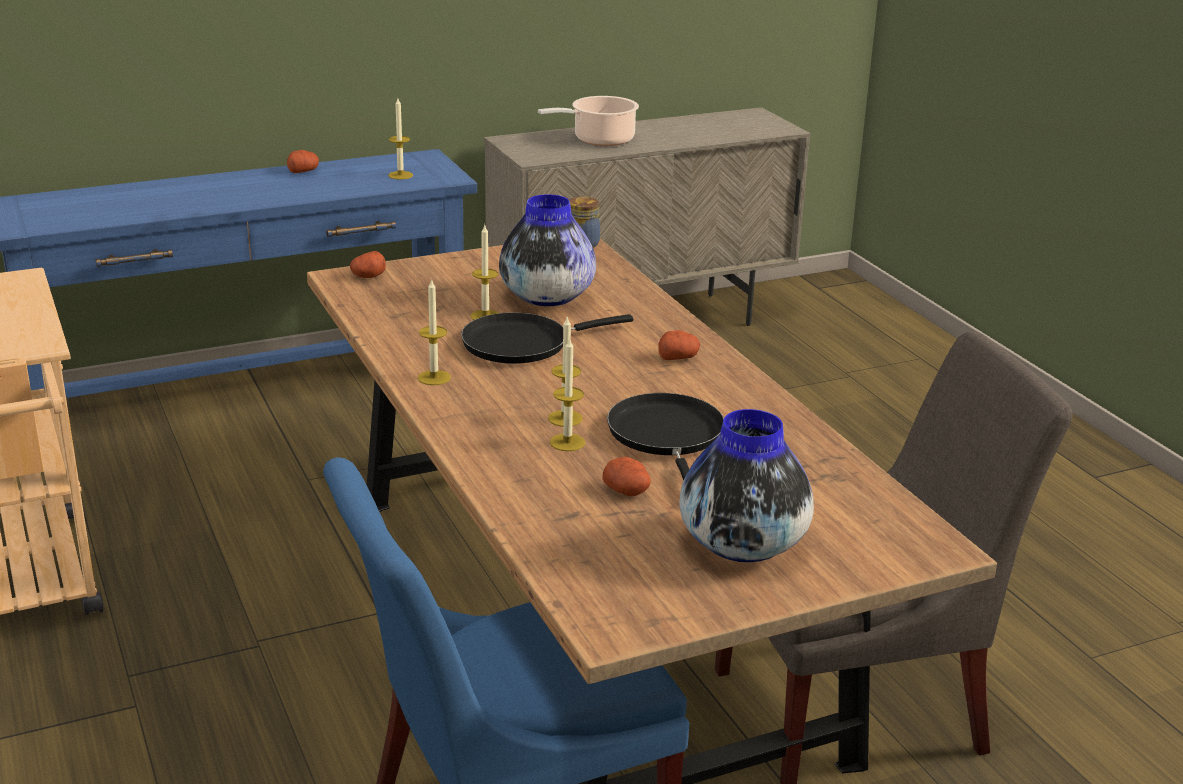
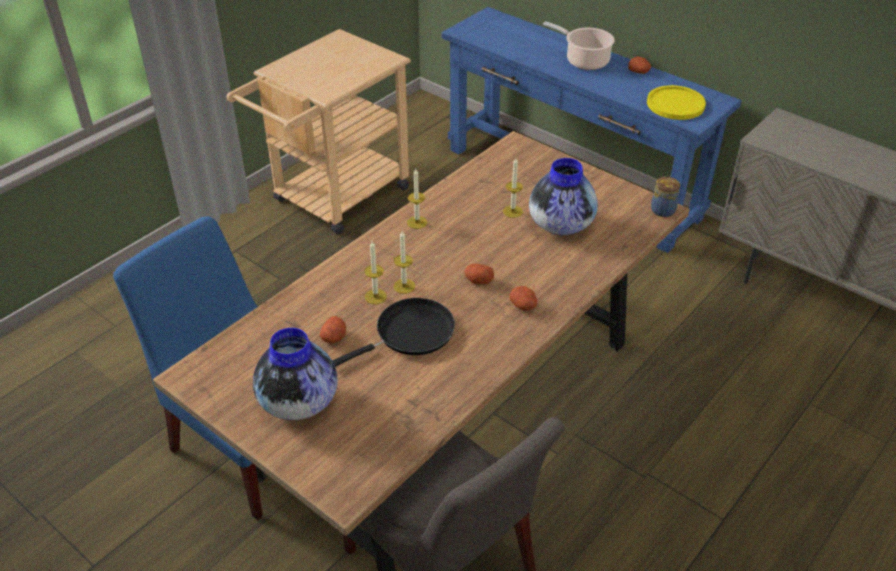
camera: 65 degrees right, 15 degrees up
(368, 276) = (526, 152): potato -> potato (478, 280)
(400, 175) = (675, 104): candle -> yellow plate
(522, 344) = (487, 238): black frying pan -> none
(600, 140) = (838, 153): cooking pot -> cooking pot (584, 60)

